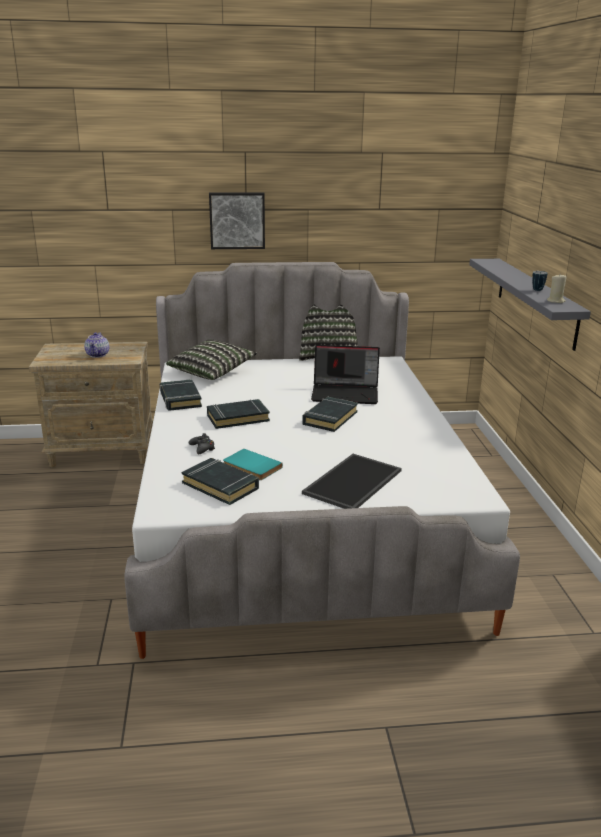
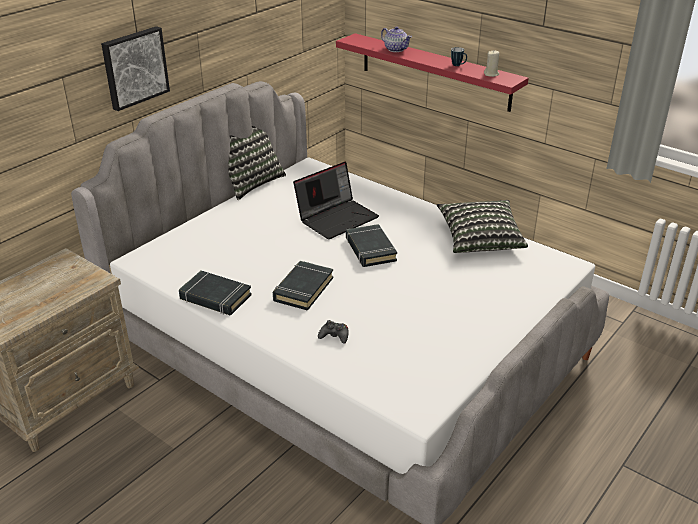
camera: 45 degrees left, 10 degrees up
(98, 354) = (48, 291): teapot -> teapot (395, 49)
(212, 371) = (183, 251): pillow -> pillow (480, 239)
(221, 485) = (414, 360): black book -> none
(251, 467) = (402, 330): turquoise book -> none
(354, 483) = (488, 299): tray -> none
(536, 301) = (434, 72): grey shelf -> red shelf

